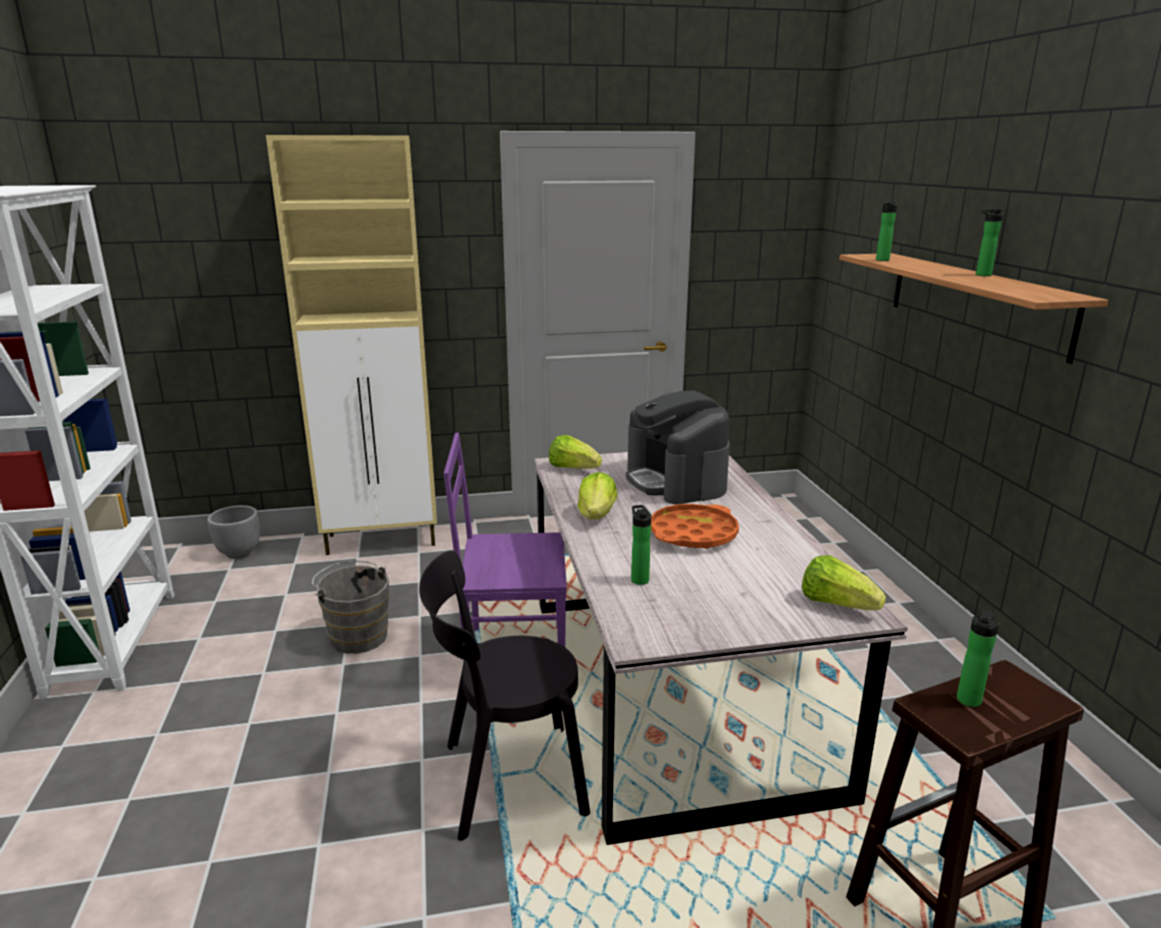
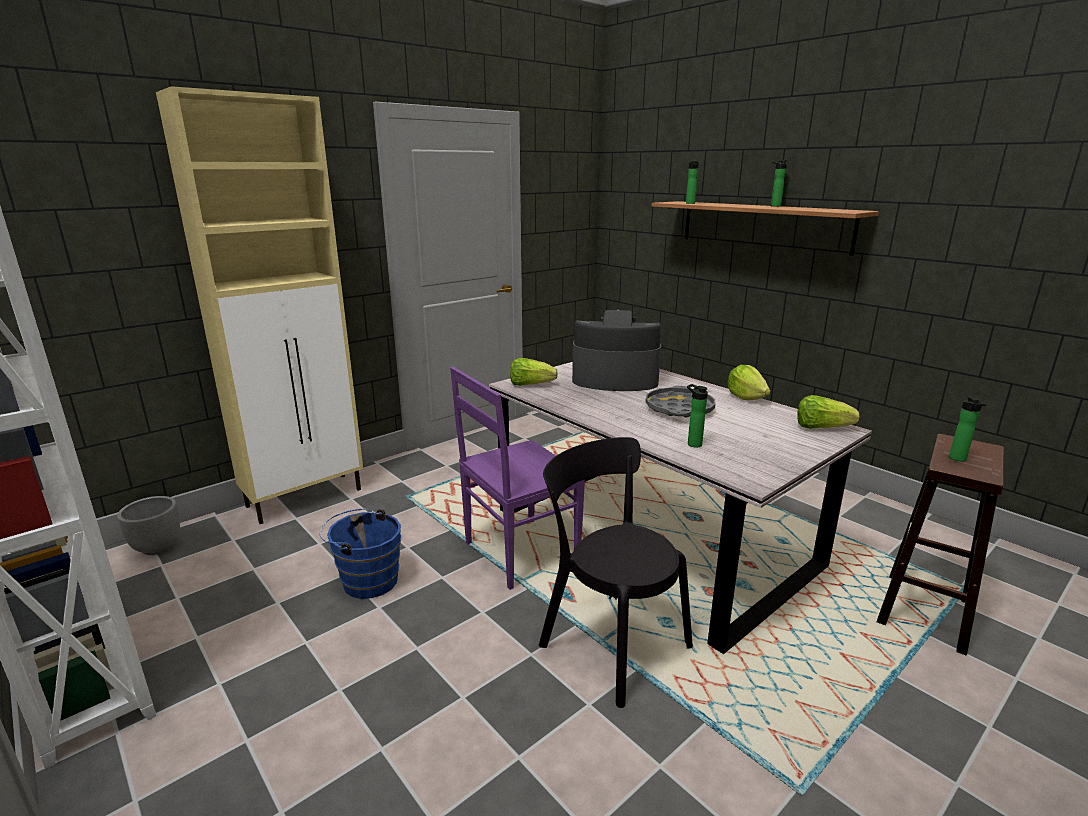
camera: 30 degrees left, 0 degrees up
(357, 635) = (366, 580): grey bucket -> blue bucket
(506, 780) = (610, 641): black chair -> black chair turned 90 degrees clockwise
(597, 515) = (598, 411): lettuce -> lettuce (746, 397)
(675, 481) = (614, 379): coffee machine -> coffee machine turned 150 degrees clockwise
(693, 534) = (679, 408): orange tray -> grey tray

